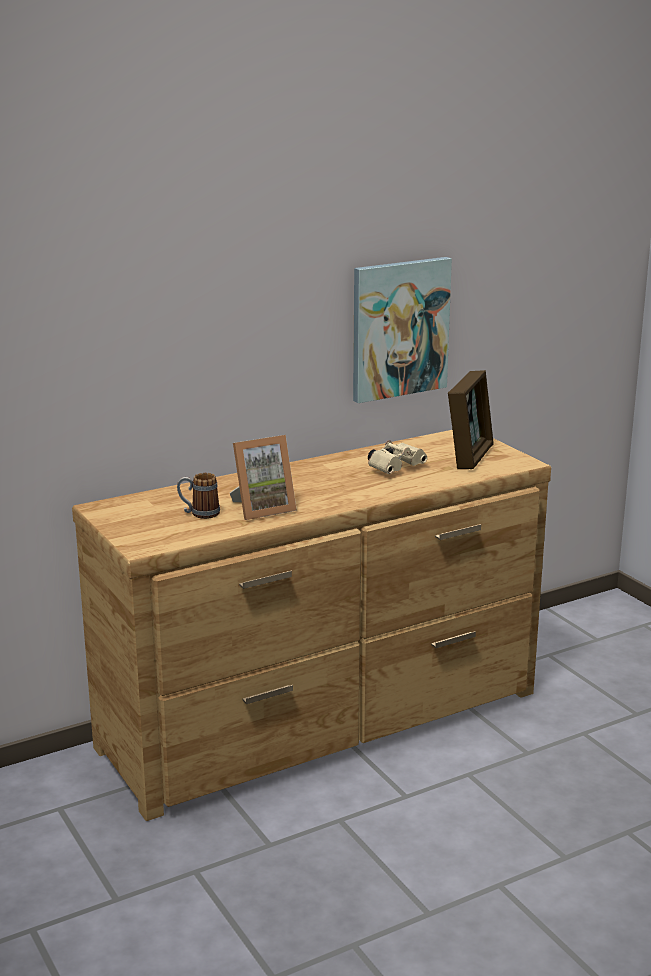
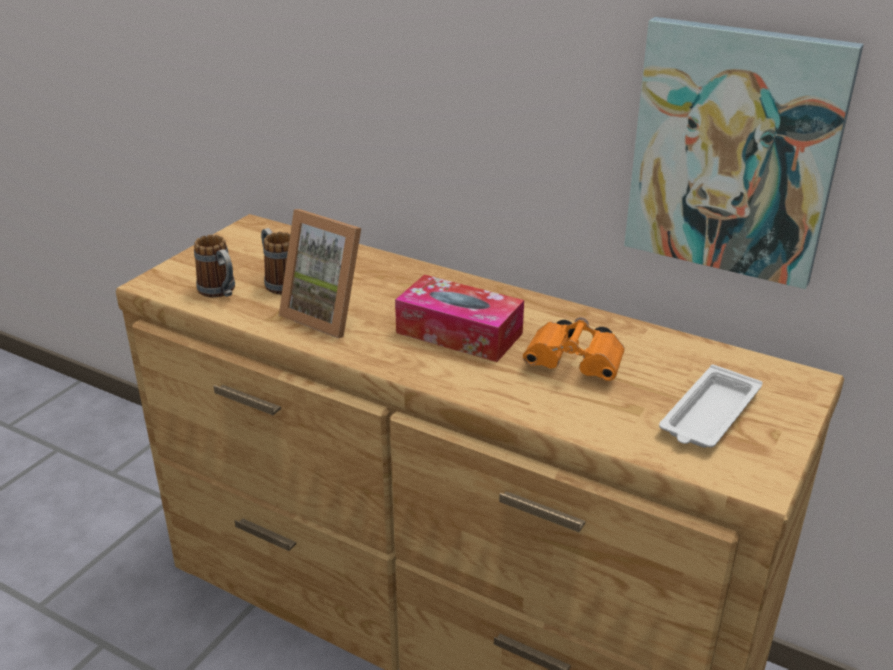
camera: 60 degrees right, 10 degrees up
(187, 531) = (220, 292): none -> mug
(329, 484) = (459, 333): none -> tissue box
(396, 468) = (577, 366): beige binoculars -> orange binoculars
(470, 456) = (709, 415): picture frame -> white tray

